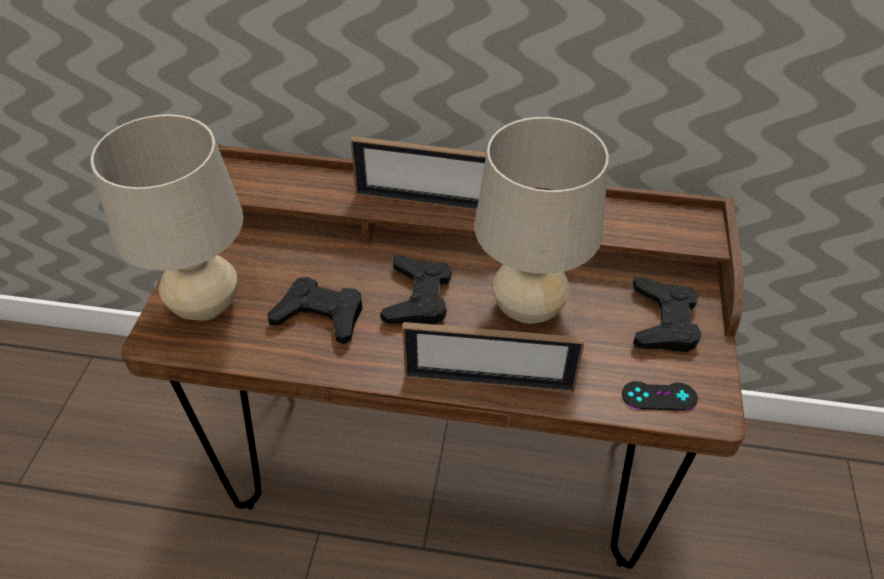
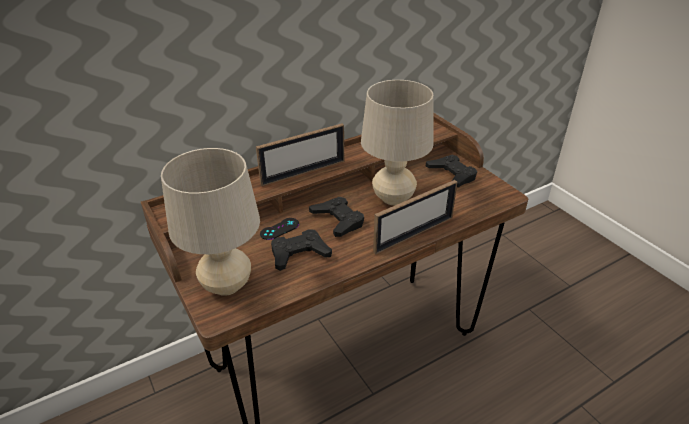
camera: 40 degrees left, 10 degrees down
(659, 396) = (484, 201): black game controller -> black game controller (279, 229)

